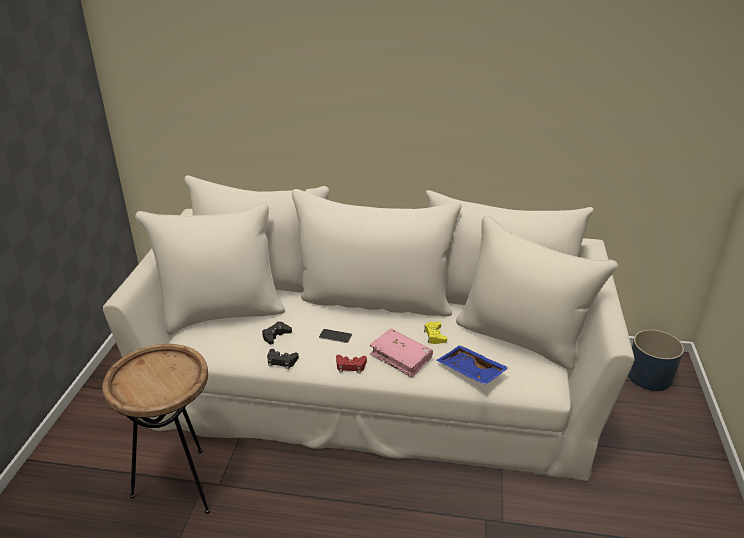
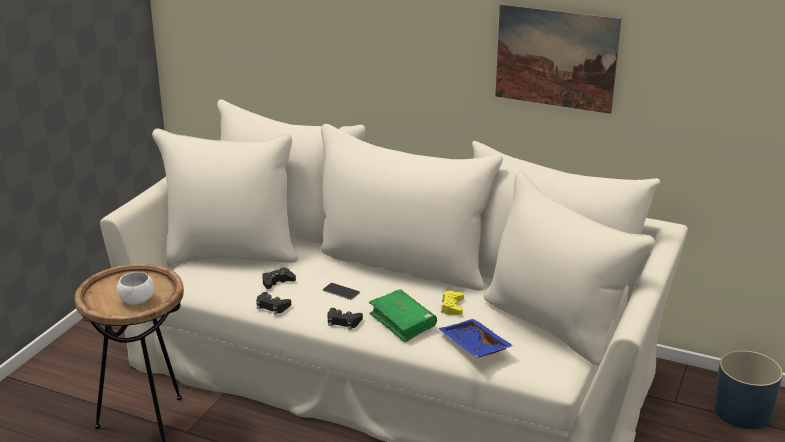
camera: 15 degrees right, 5 degrees down
(166, 385) = (137, 300): none -> white bowl
(350, 366) = (343, 322): red game controller -> black game controller
(401, 357) = (402, 322): pink book -> green book
(491, 113) = (556, 58): none -> picture

